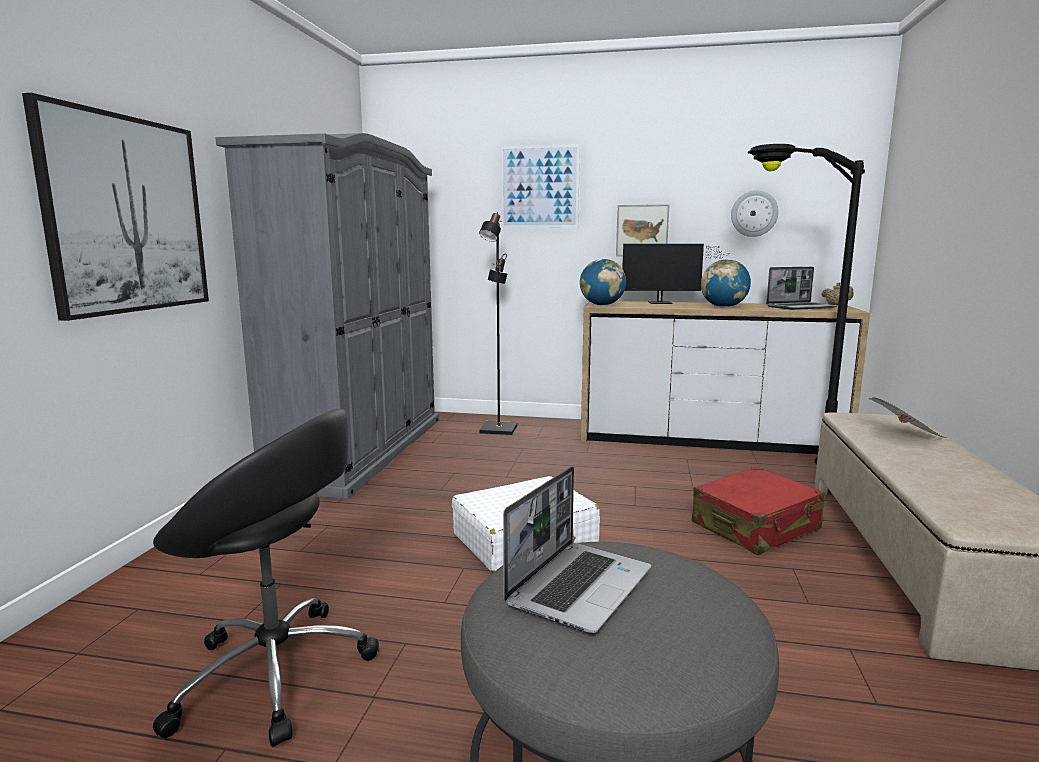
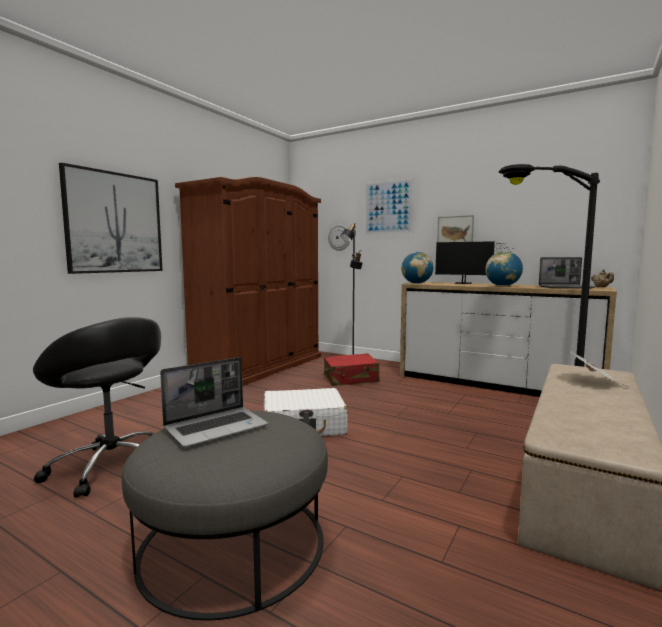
camera: 20 degrees right, 5 degrees down
(359, 450) = (260, 367): grey wardrobe -> brown wardrobe
(754, 213) = (537, 219): wall clock -> wall clock (339, 237)
(755, 527) = (471, 440): red suitcase -> red suitcase (351, 379)

